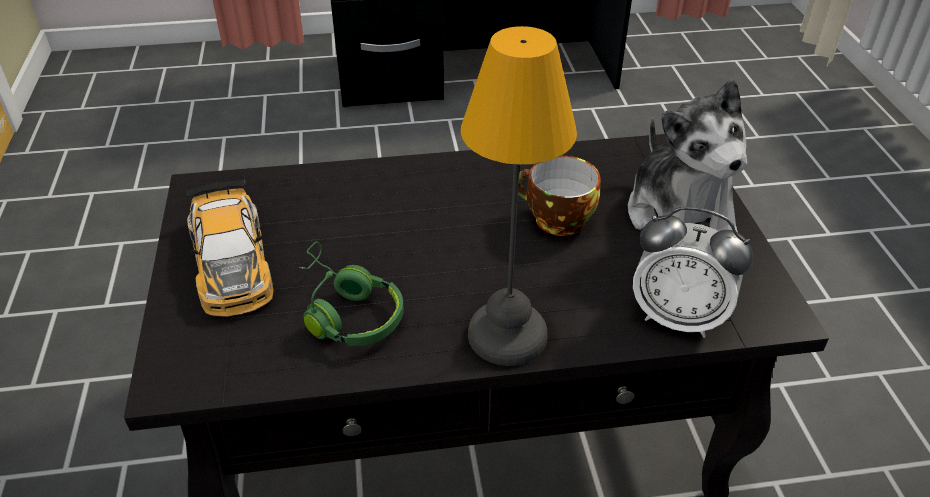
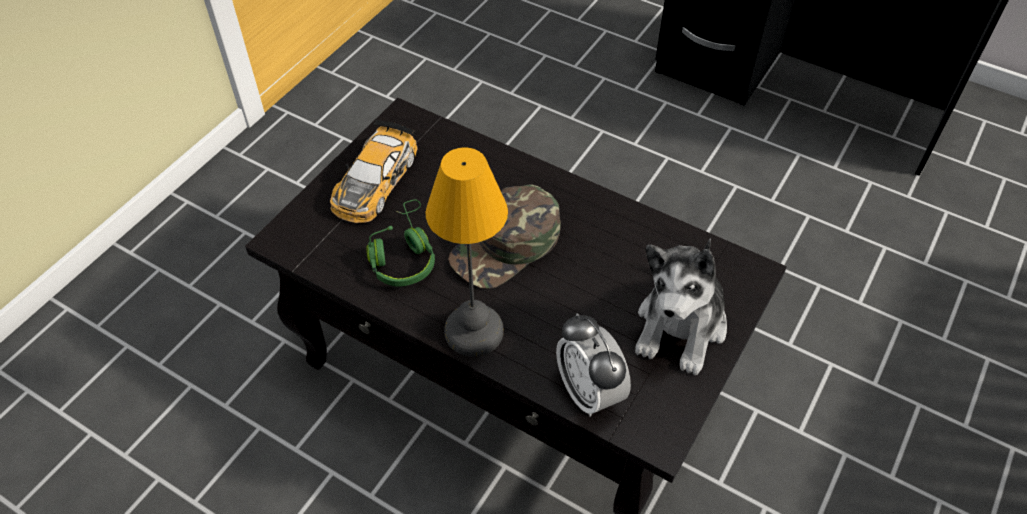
camera: 40 degrees right, 10 degrees up
(448, 242) = (507, 246): none -> green cap
(555, 220) = (591, 273): cup -> none

